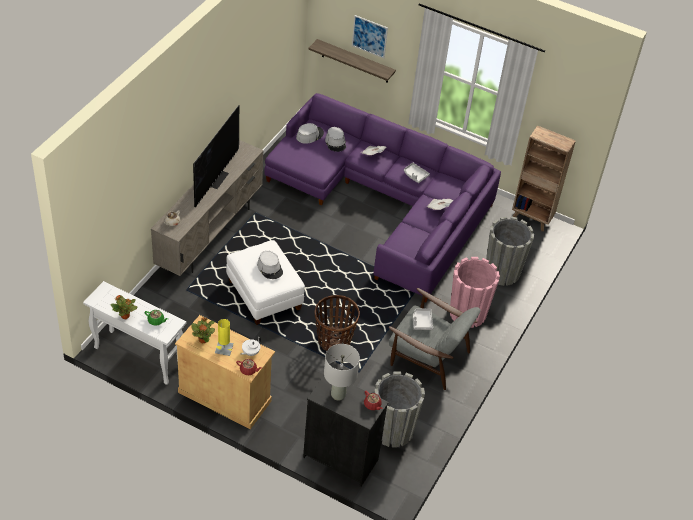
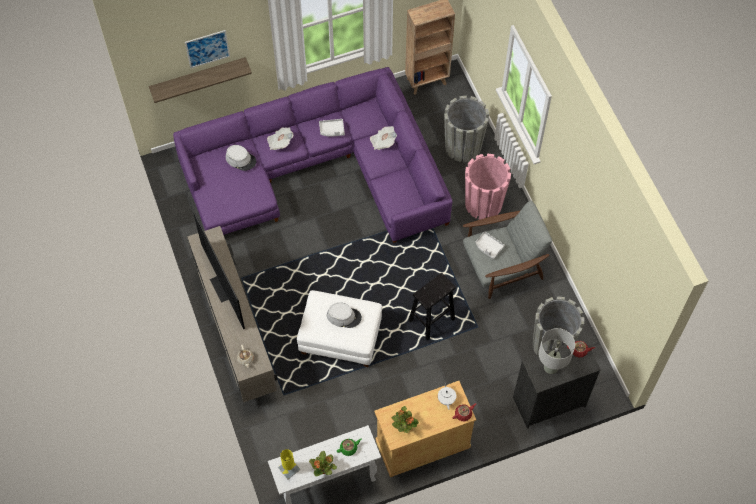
camera: 45 degrees left, 15 degrees up
(224, 348) = (426, 416): yellow table lamp -> yellow table lamp (289, 468)
(309, 135) = (214, 173): grey hat -> none
(334, 340) = (431, 320): basket -> black stool

